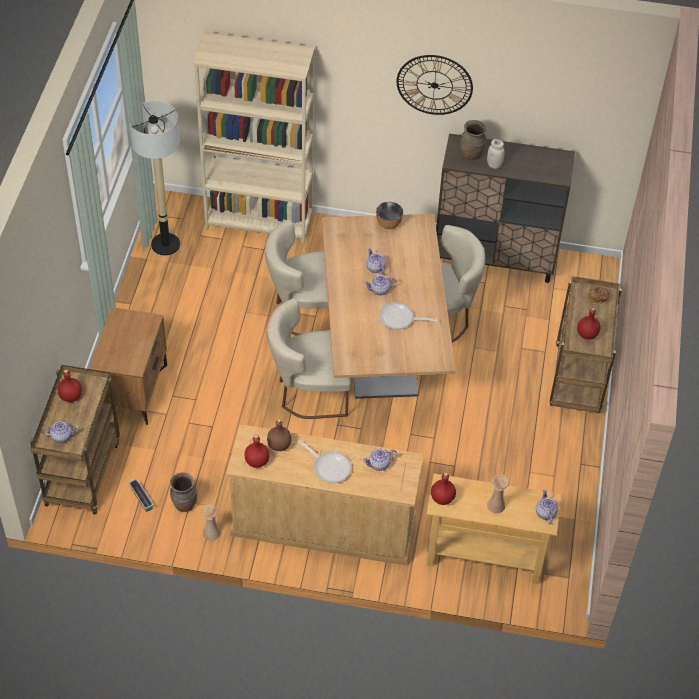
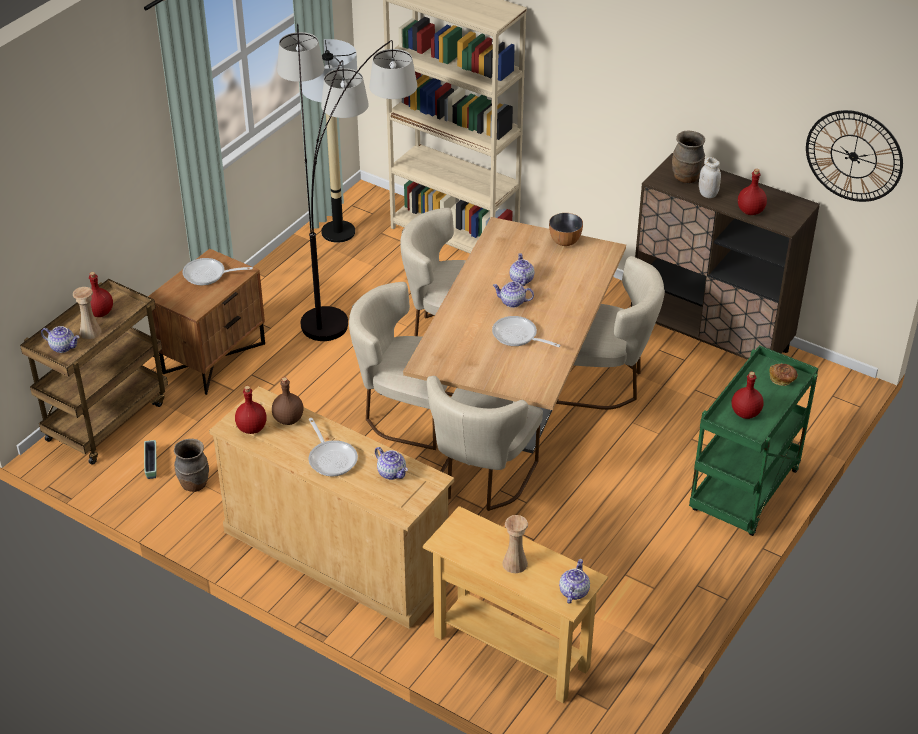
camera: 25 degrees right, 10 degrees down
(126, 332) = (208, 275): none -> frying pan
(203, 298) = (346, 291): none -> floor lamp
(211, 533) = (205, 522): beige vase -> beige vase (90, 332)
(379, 464) = (392, 473): teapot -> teapot turned 135 degrees counterclockwise
(393, 430) = (481, 480): none -> beige chair
(434, 85) = (658, 81): wall clock -> wall clock (853, 156)
(442, 498) = (452, 535): red bottle -> red bottle (751, 211)
(578, 381) = (745, 493): brown cart -> green cart

